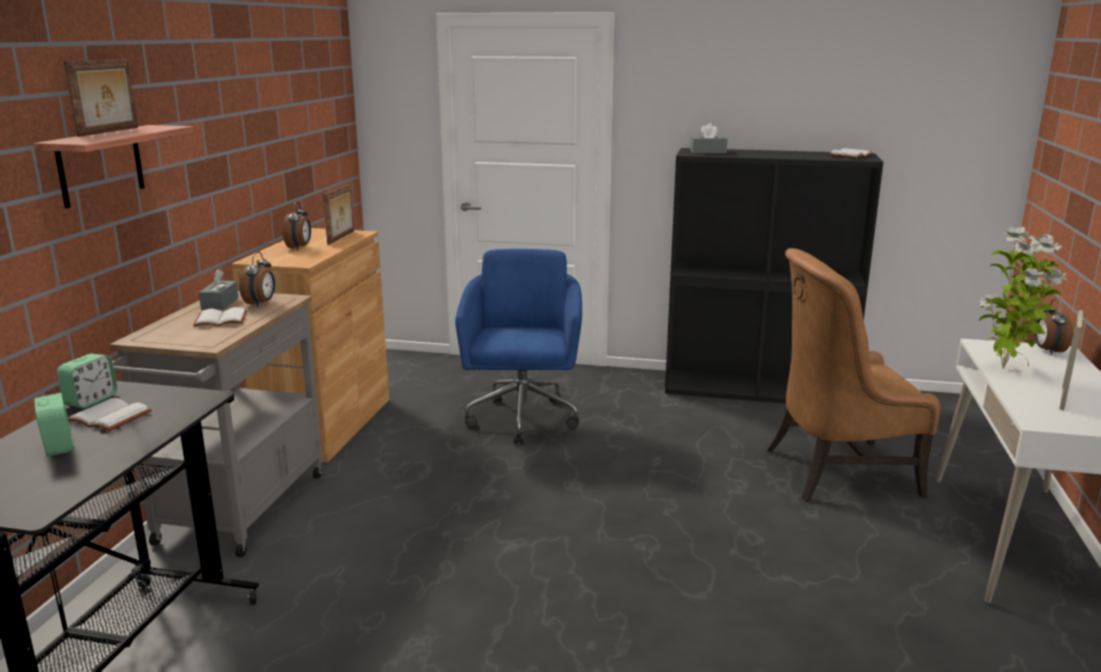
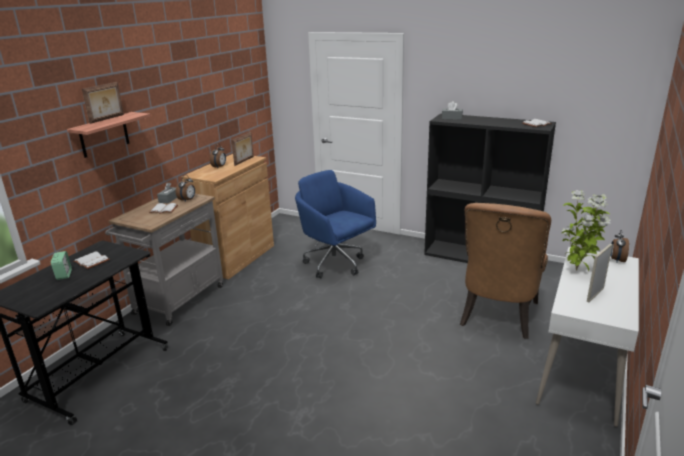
camera: 15 degrees right, 5 degrees up
(91, 400) = (88, 251): alarm clock -> none
(522, 422) = (336, 265): blue office chair -> blue office chair turned 60 degrees counterclockwise
(838, 471) = (498, 314): brown chair -> brown chair turned 75 degrees counterclockwise

